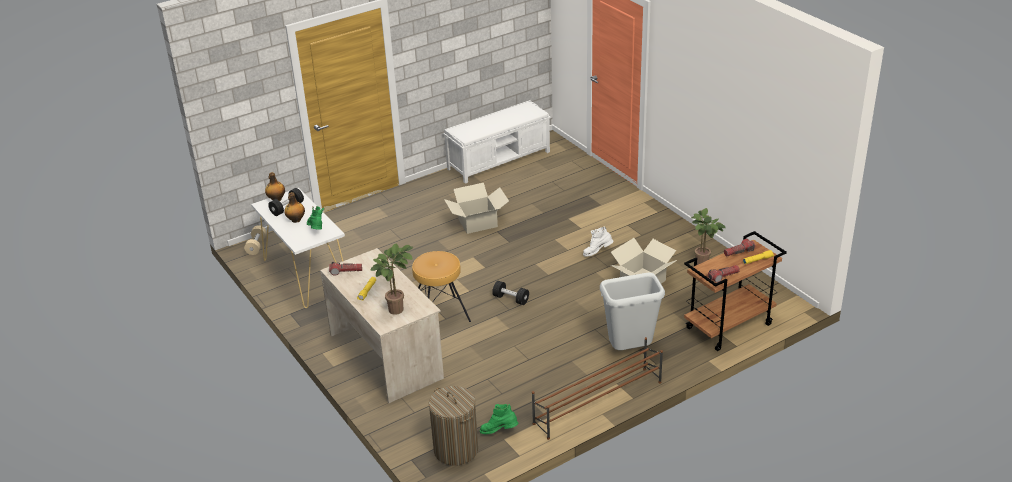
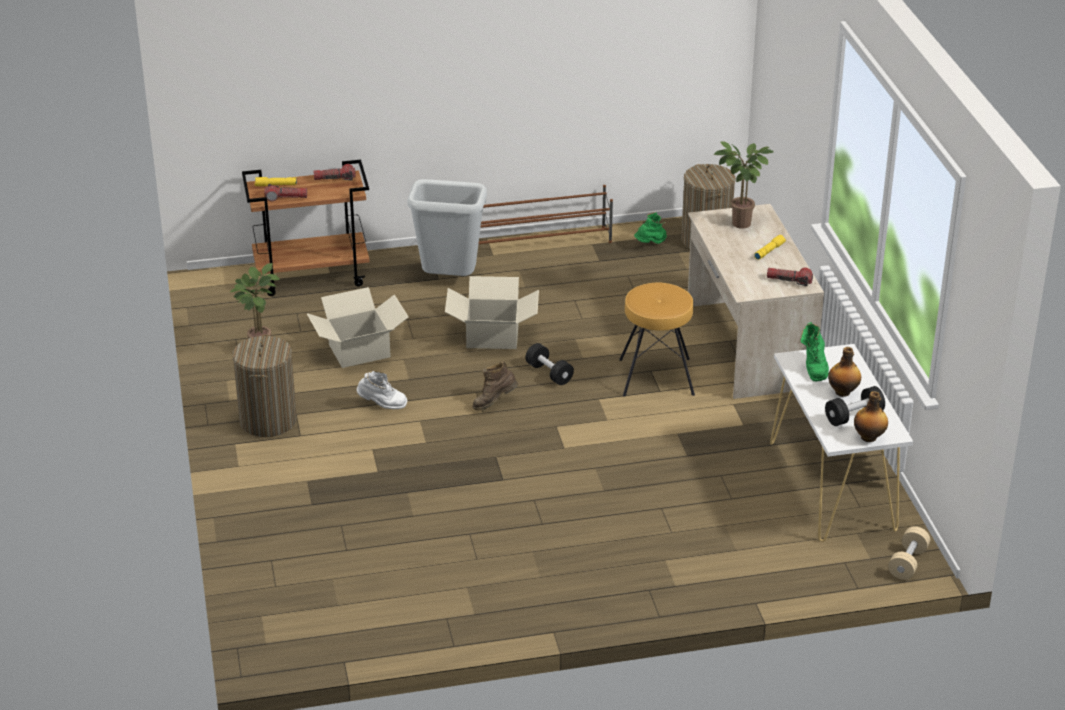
camera: 160 degrees left, 0 degrees up
(477, 222) = (523, 504): cardboard box -> cardboard box (492, 336)
(499, 160) = (401, 628): white bench -> none
(499, 431) = (651, 244): green boot -> green boot turned 75 degrees counterclockwise
(532, 271) = (494, 403): none -> brown boot
(653, 227) = (268, 420): none -> laundry basket

